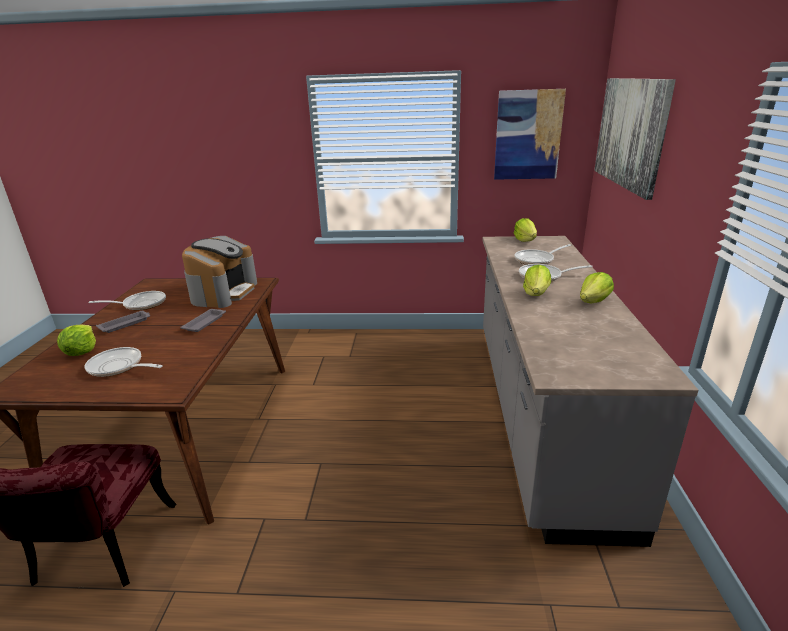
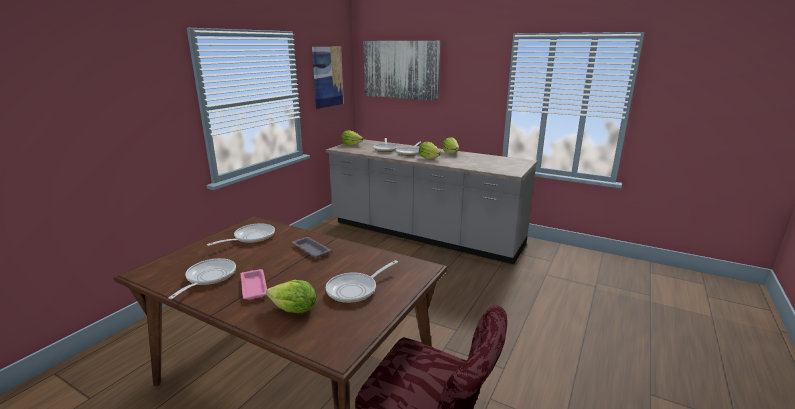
camera: 65 degrees left, 5 degrees down
(126, 324) = (254, 286): grey tray -> pink tray
(224, 292) = (251, 238): coffee machine -> frying pan

